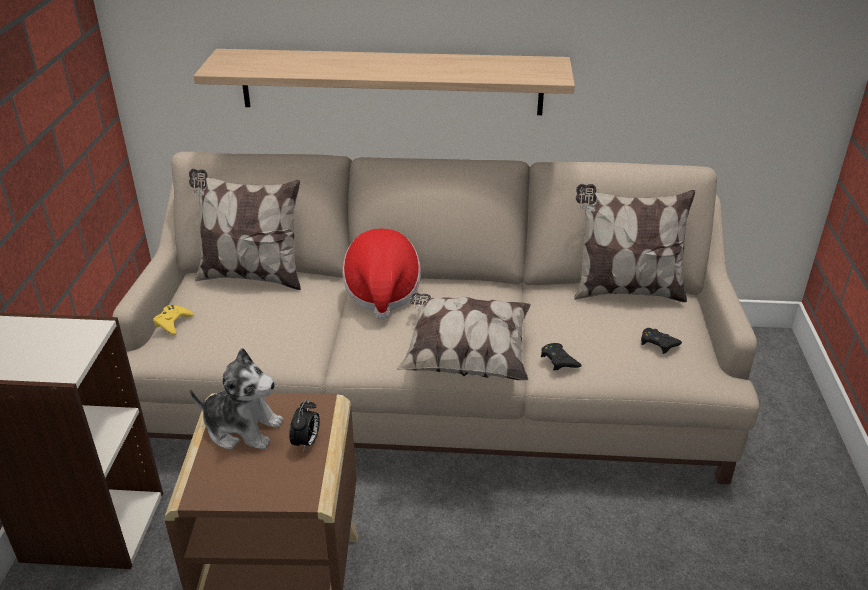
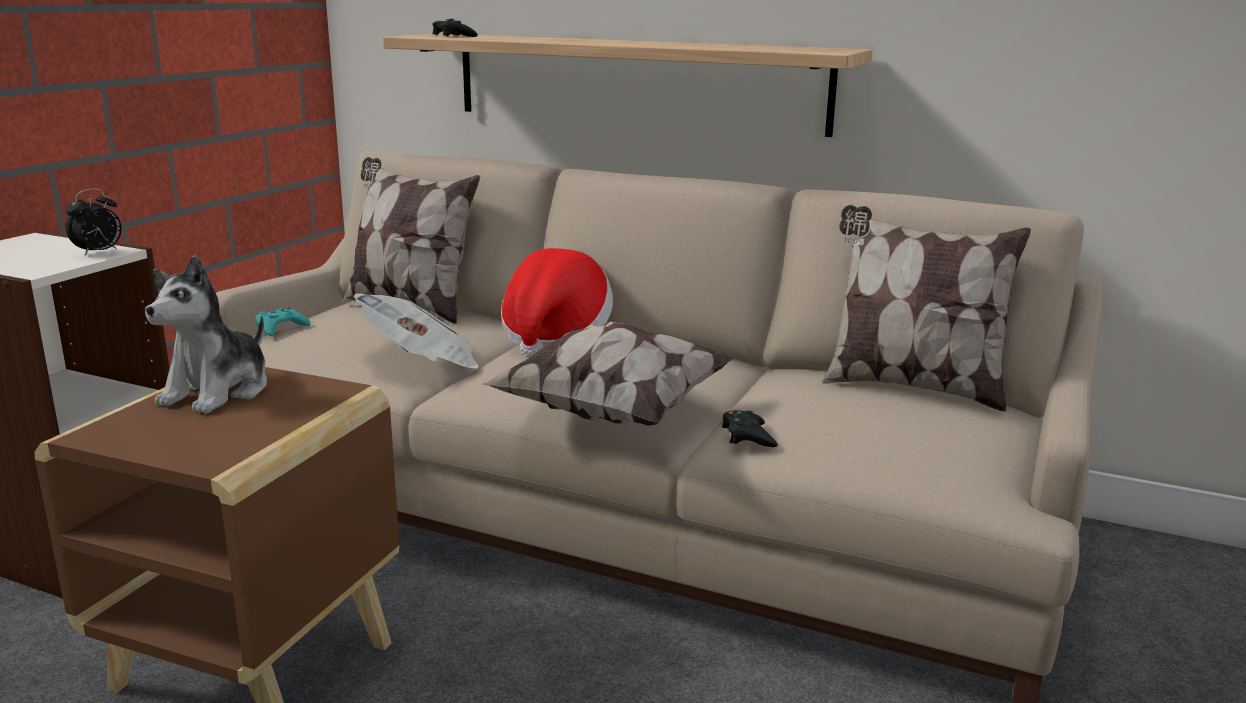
camera: 20 degrees right, 15 degrees down
(173, 322) = (280, 327): yellow game controller -> turquoise game controller
(242, 428) = (218, 392): plush toy -> plush toy turned 75 degrees clockwise
(304, 335) = (422, 361): none -> newspaper
(306, 442) = (279, 417): alarm clock -> alarm clock (99, 253)
(658, 343) = (923, 443): black game controller -> black game controller (453, 36)

